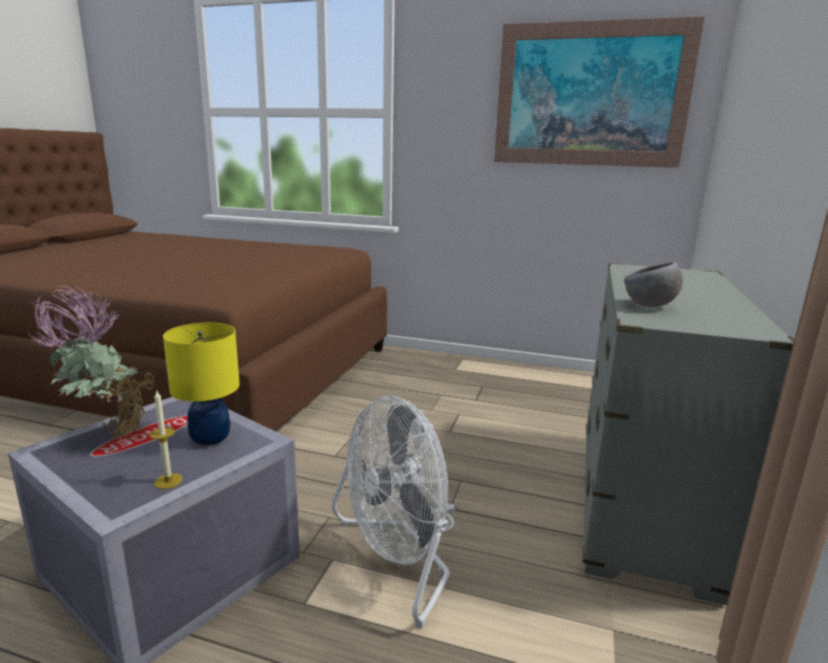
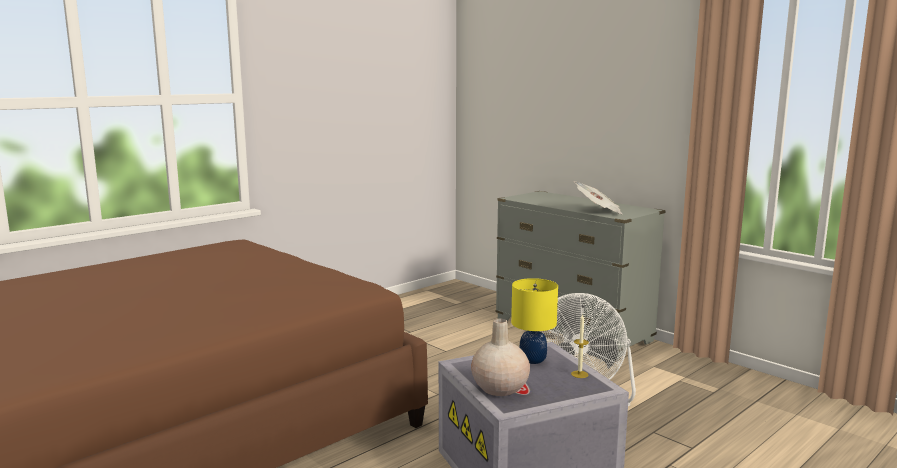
camera: 60 degrees left, 5 degrees down
(107, 436) = (499, 388): potted plant -> beige vase
(590, 95) = (391, 80): picture -> none
(649, 306) = (598, 211): grey bowl -> newspaper

